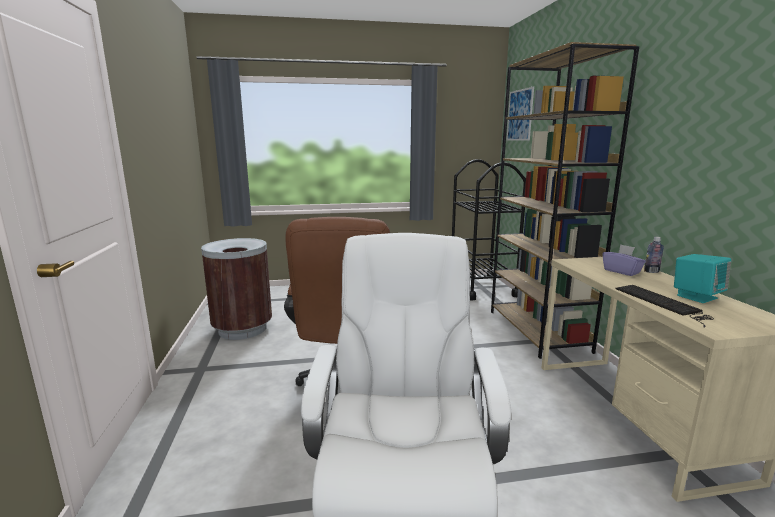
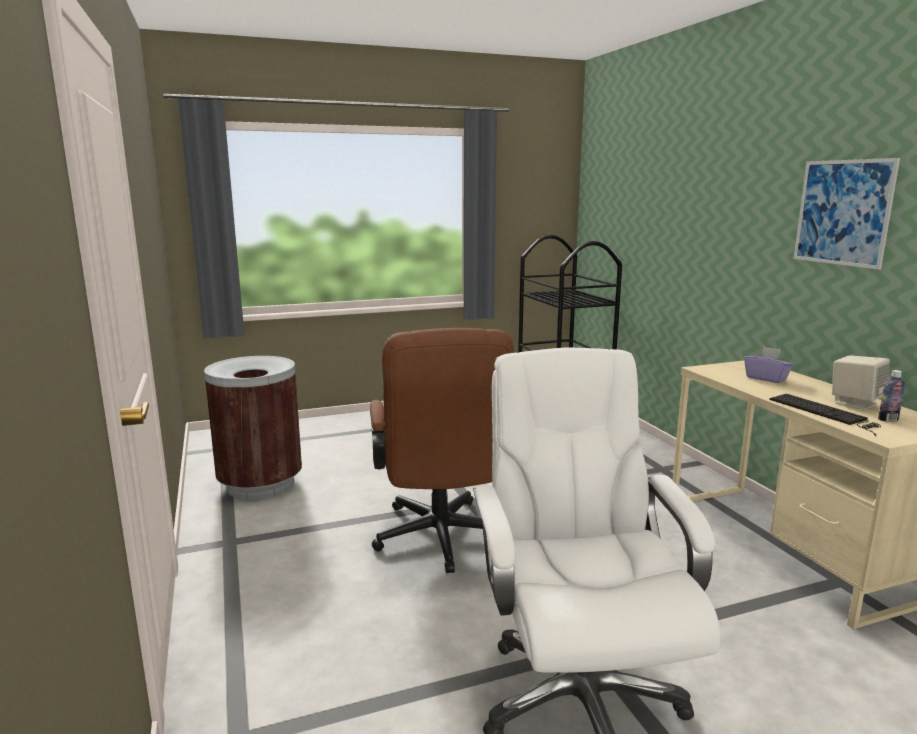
camera: 10 degrees left, 0 degrees up
(520, 115) = (606, 178): picture -> picture (843, 212)
(538, 331) = (652, 458): brown bookcase -> none
(651, 271) = (798, 377): bottle -> bottle (888, 419)
(696, 296) = (855, 403): turquoise speaker -> beige speaker

